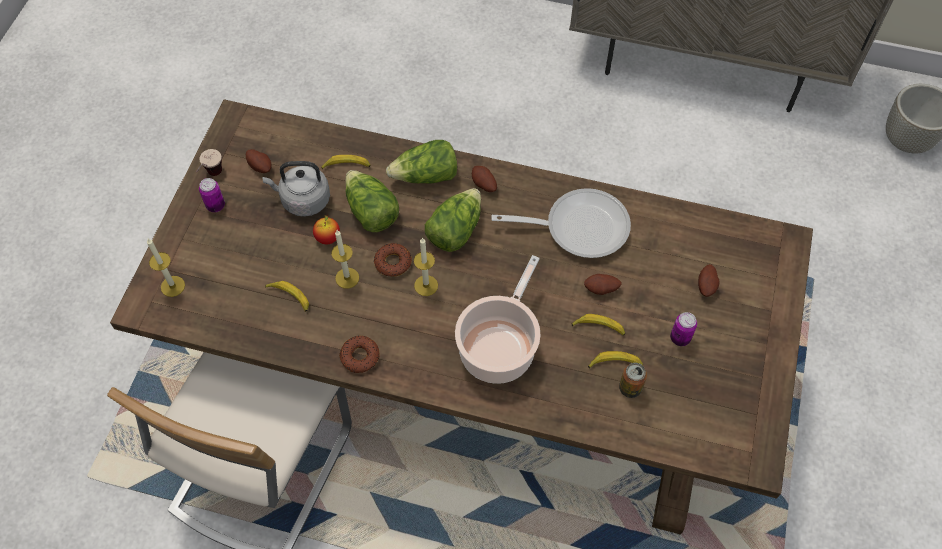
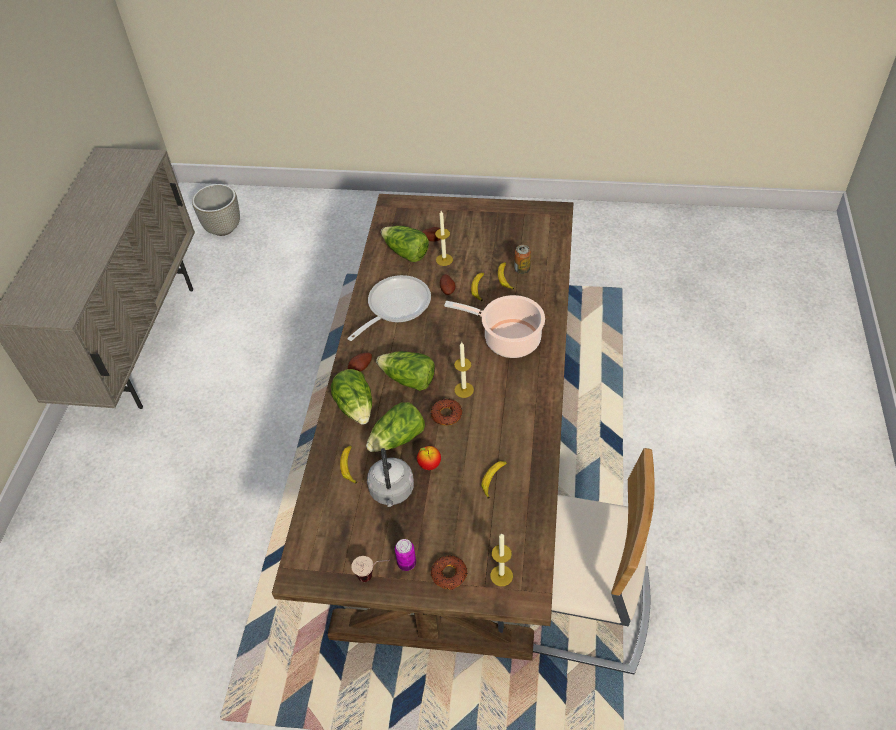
camera: 95 degrees left, 10 degrees down
(260, 166) = (356, 536): potato -> none
(347, 278) = (467, 443): candle -> candle (444, 260)
(360, 357) = (537, 421): donut -> donut (449, 574)
(579, 227) = (395, 307): frying pan -> frying pan turned 45 degrees clockwise
(680, 338) = (478, 249): can -> none
(681, 248) = (405, 253): none -> lettuce

